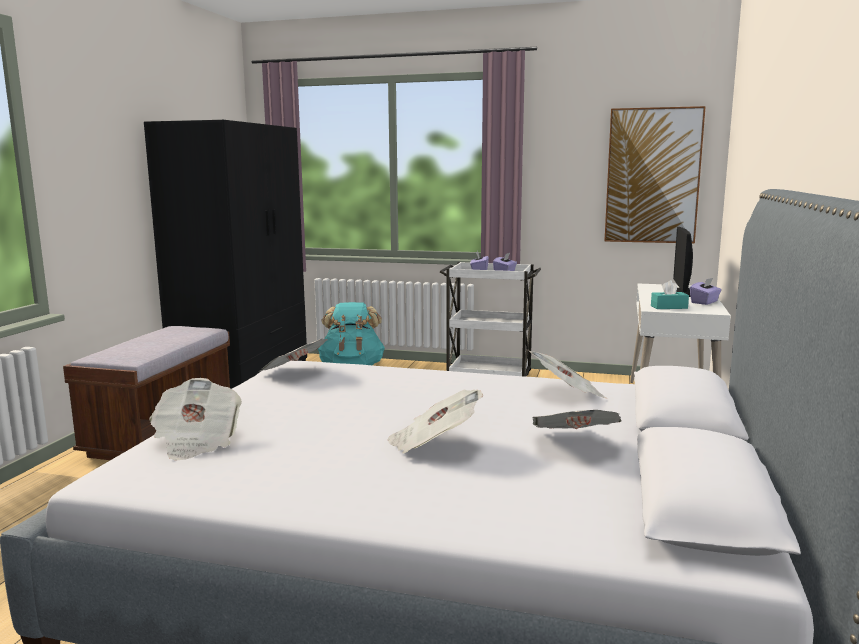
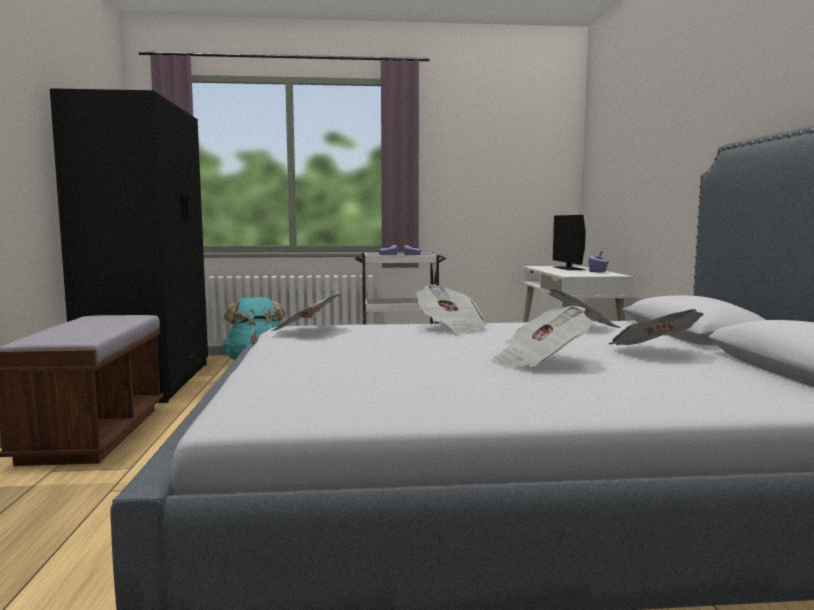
camera: 20 degrees left, 5 degrees down
(197, 441) = (295, 381): newspaper -> newspaper (451, 328)
(652, 176) = (526, 175): picture -> none
(669, 307) = (579, 274): turquoise tissue box -> none

